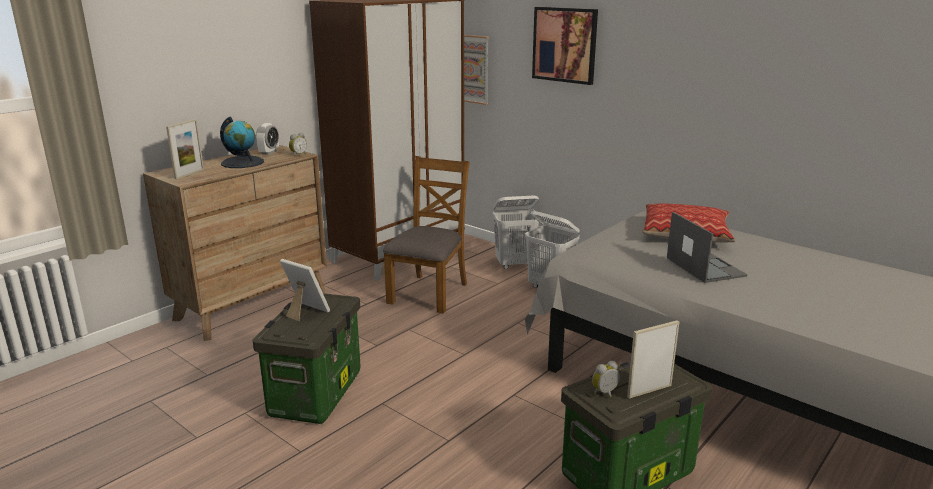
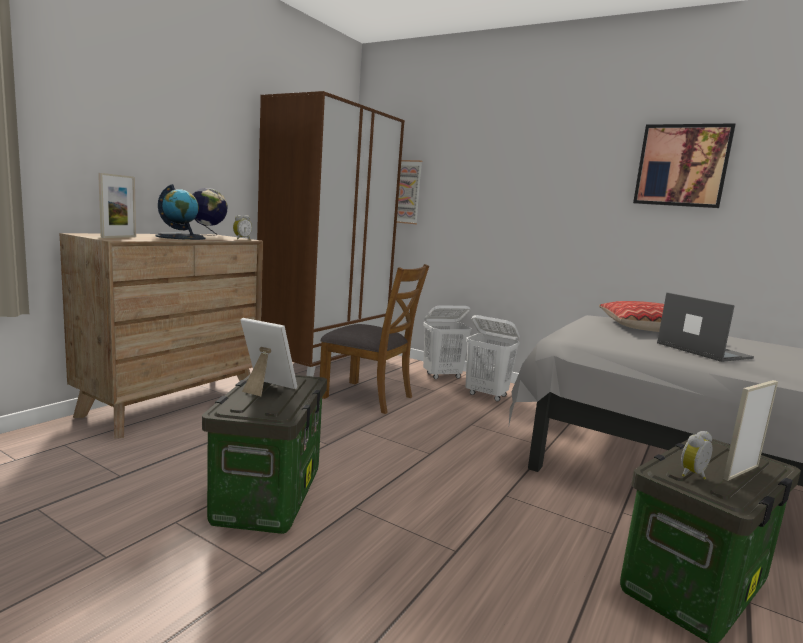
camera: 10 degrees left, 10 degrees down
(269, 152) = (208, 236): alarm clock -> globe
(429, 293) = (368, 397): brown chair -> brown chair turned 105 degrees clockwise
(565, 45) = (501, 164): picture -> picture (682, 166)

